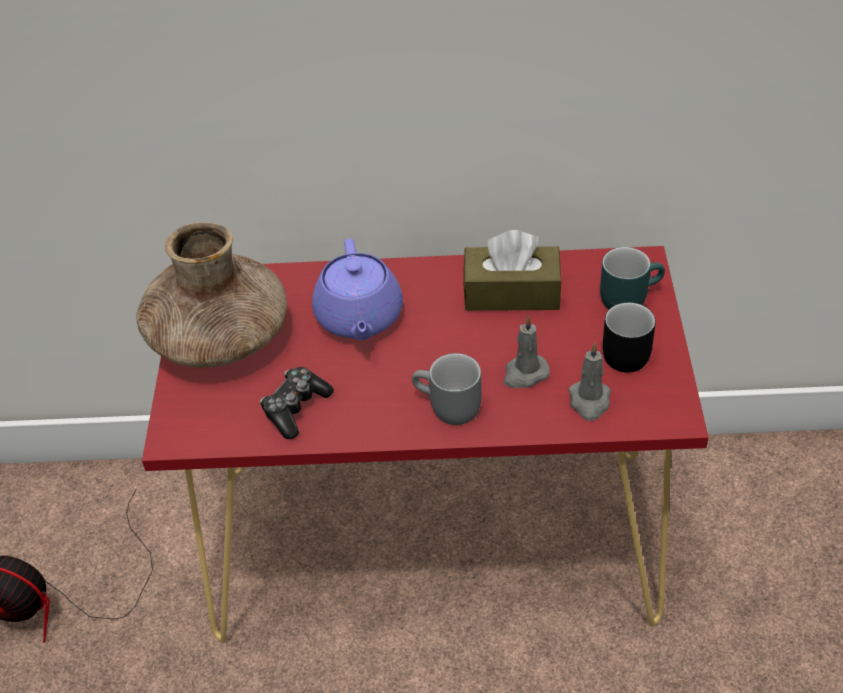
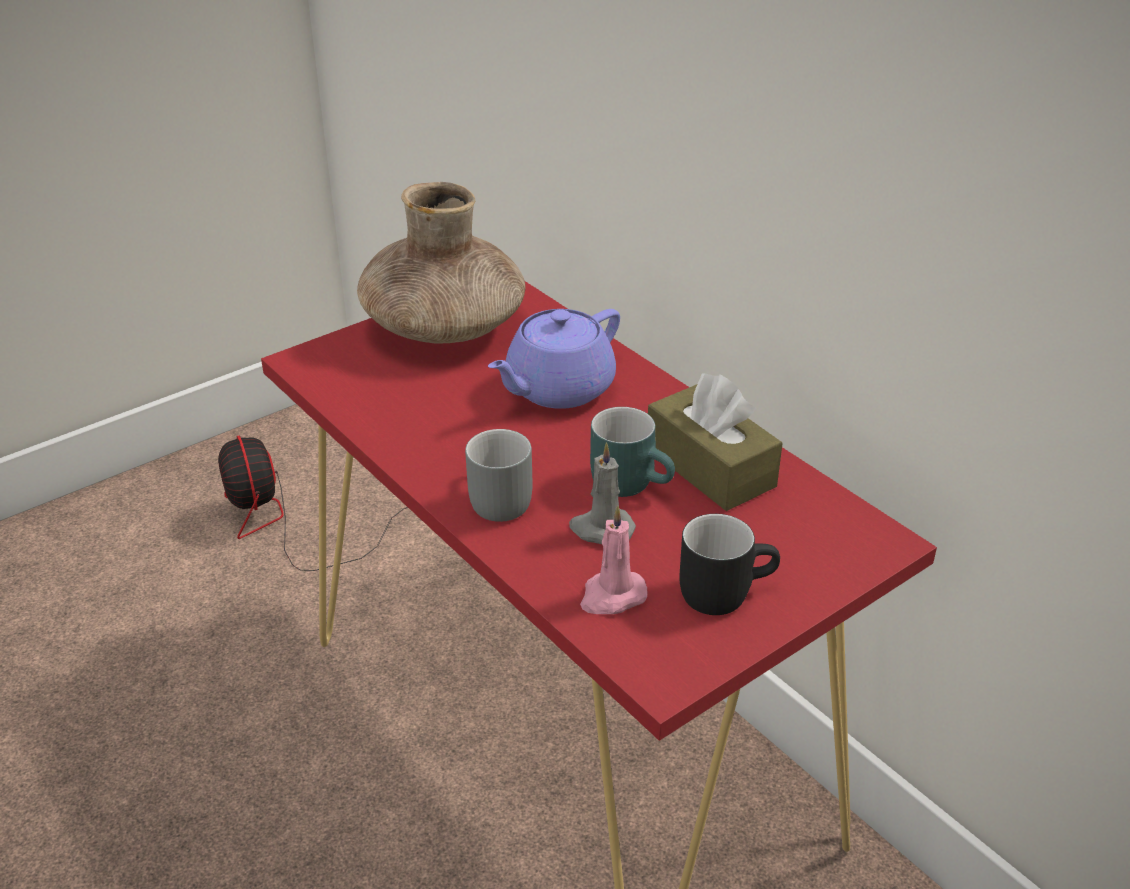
camera: 50 degrees right, 10 degrees down
(295, 408) = (400, 407): game controller -> none
(589, 401) = (612, 596): grey candle -> pink candle
(628, 296) = (813, 554): turquoise mug -> turquoise mug (632, 482)

